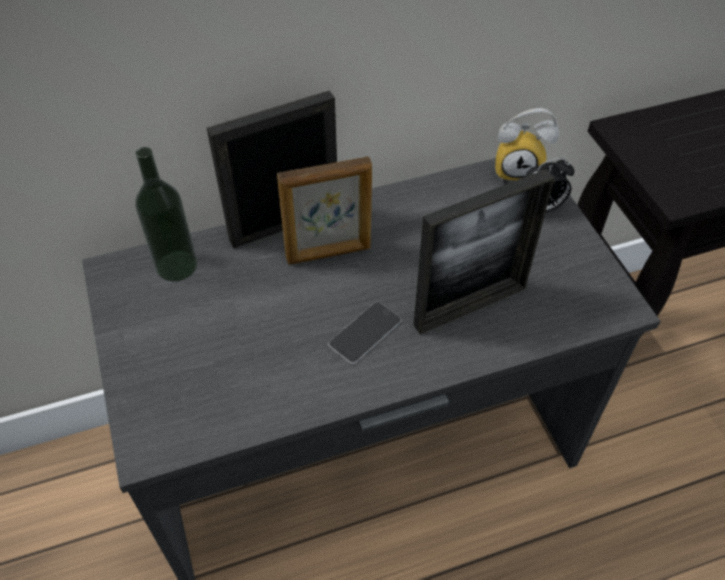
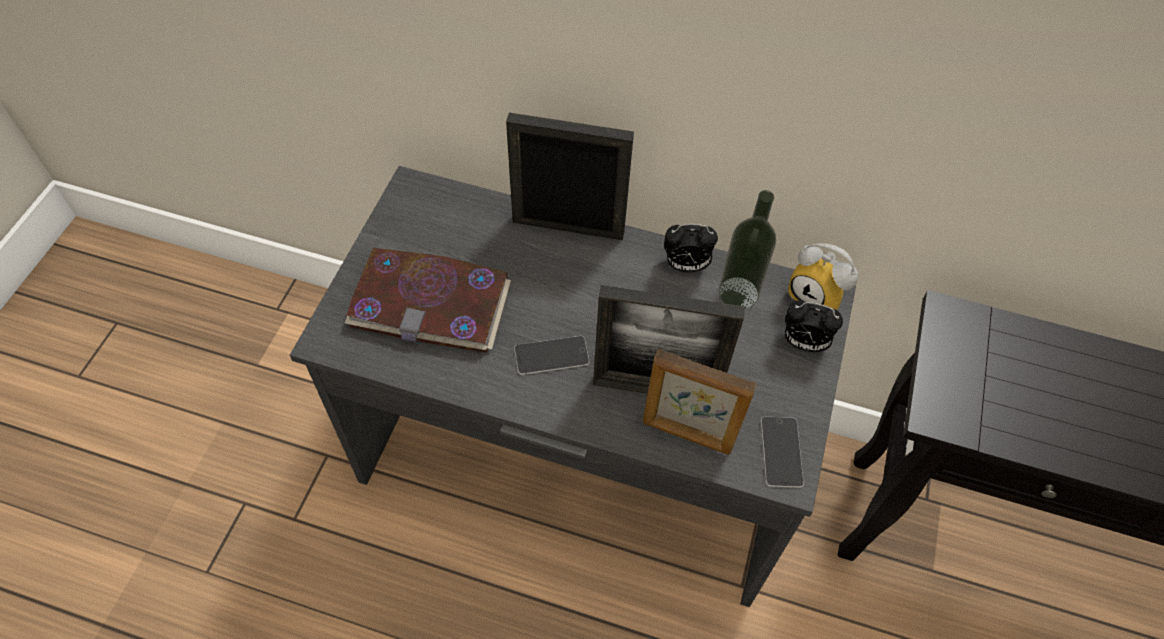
camera: 35 degrees right, 5 degrees up
(176, 266) = (459, 211): bottle -> bottle (738, 293)
(220, 355) = (431, 303): none -> book
(329, 253) = (582, 272): picture frame -> picture frame (687, 434)
(405, 202) = (685, 266): none -> alarm clock
(600, 292) = (781, 451): none -> phone

